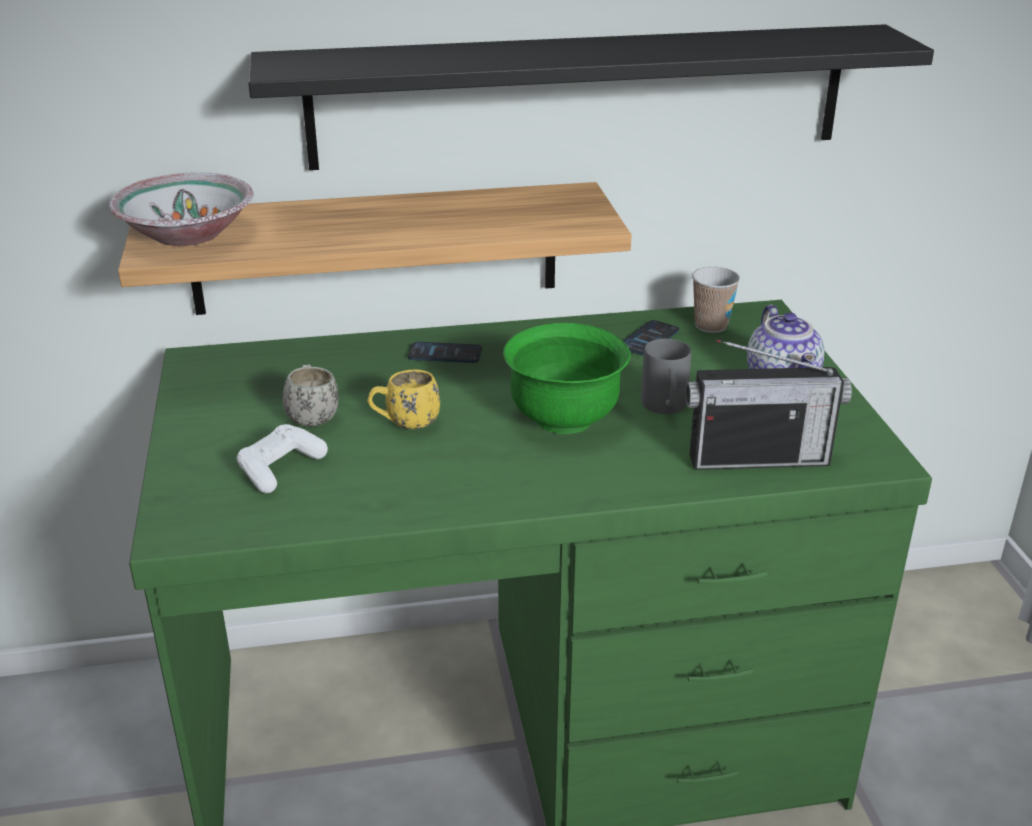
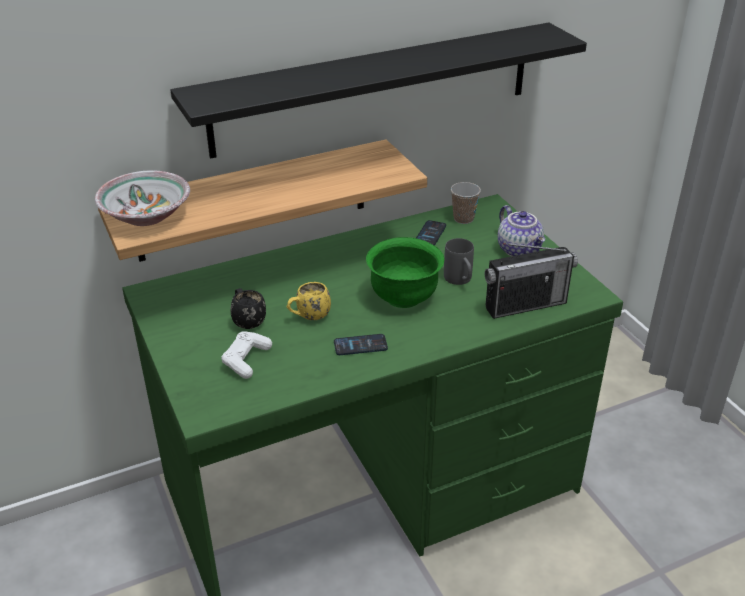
camera: 15 degrees left, 5 degrees up
(311, 416) = (247, 321): white mug -> black mug
(445, 354) = (310, 263): phone -> phone (360, 345)

